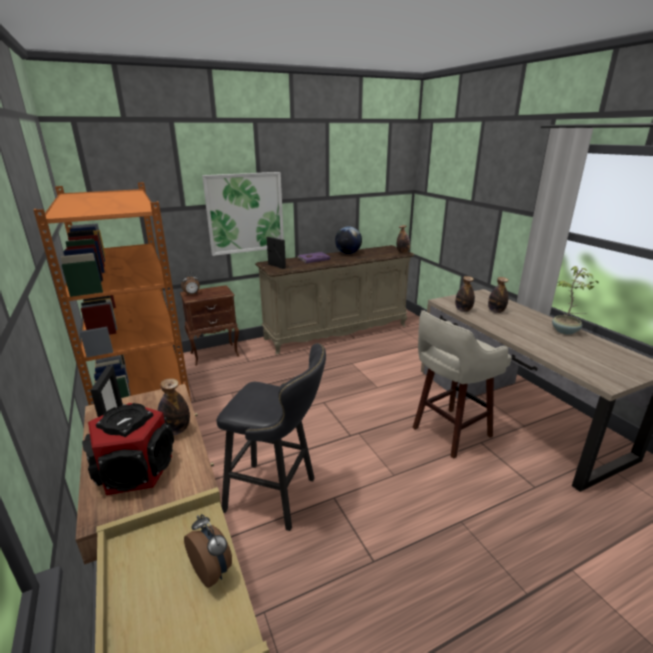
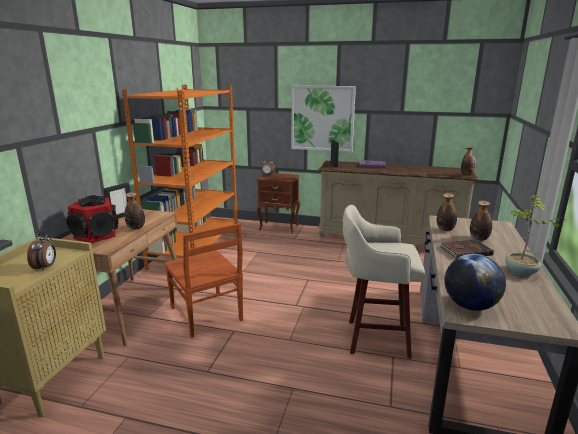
camera: 40 degrees right, 5 degrees down
(280, 497) = (206, 315): black stool -> brown chair
(348, 253) = (411, 167): globe -> globe (470, 306)
(508, 326) = (464, 251): none -> brown book

